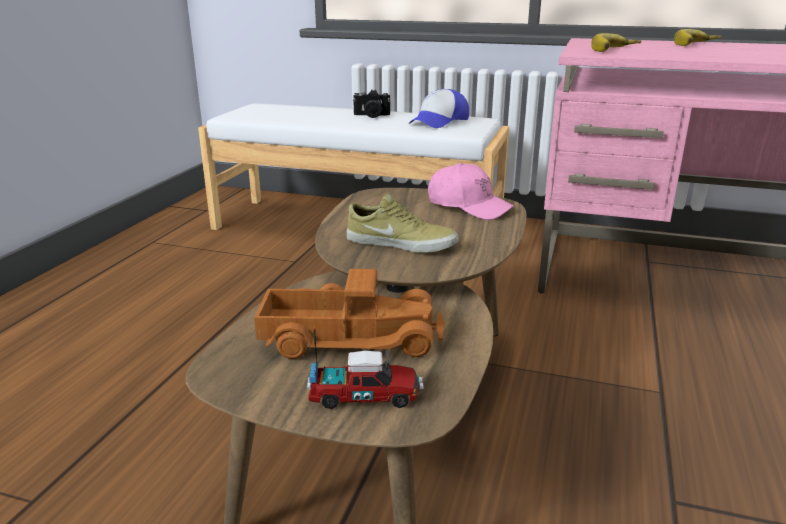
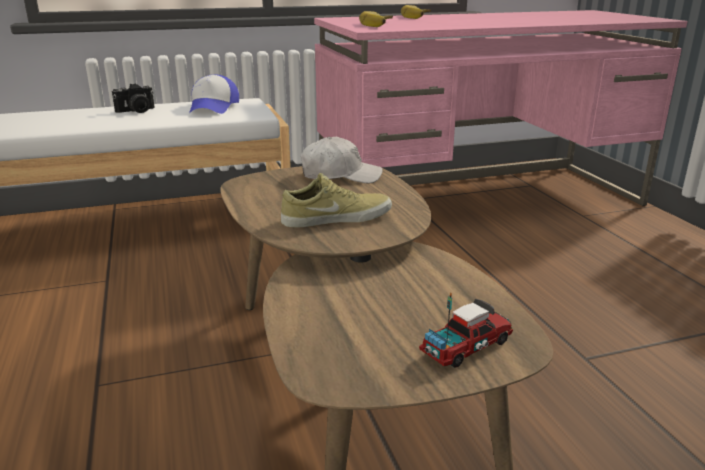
camera: 35 degrees left, 0 degrees up
(350, 337) = (386, 308): toy truck -> none
(469, 206) = (340, 175): pink cap -> white cap

